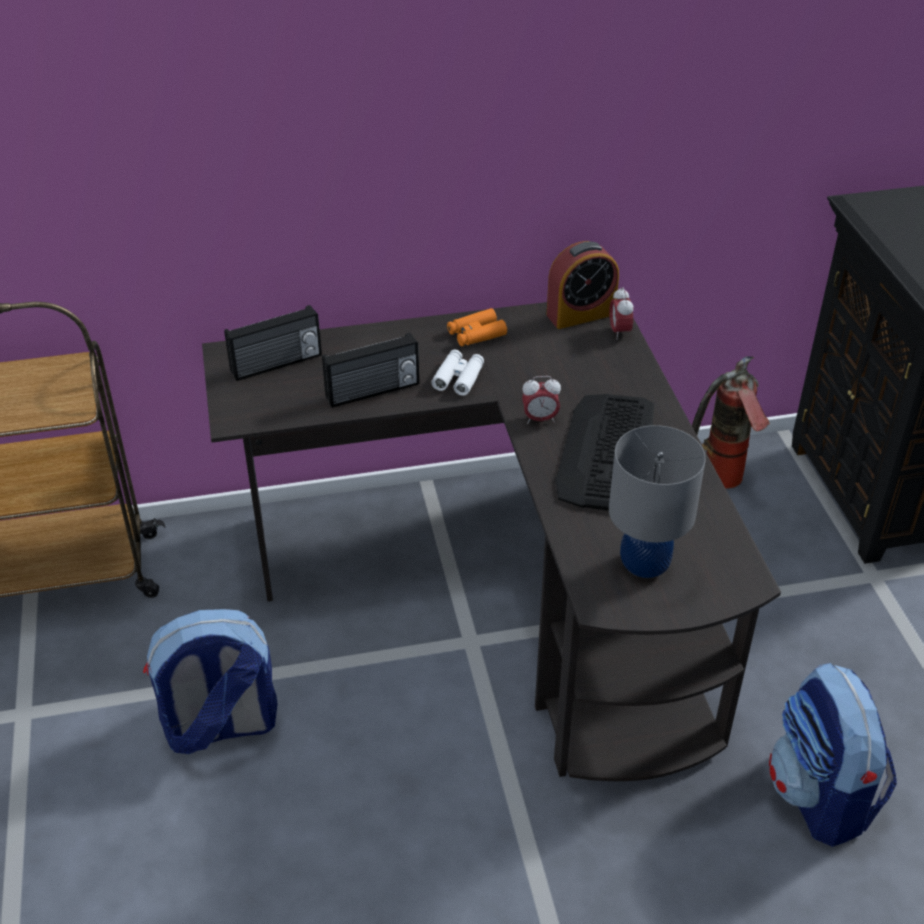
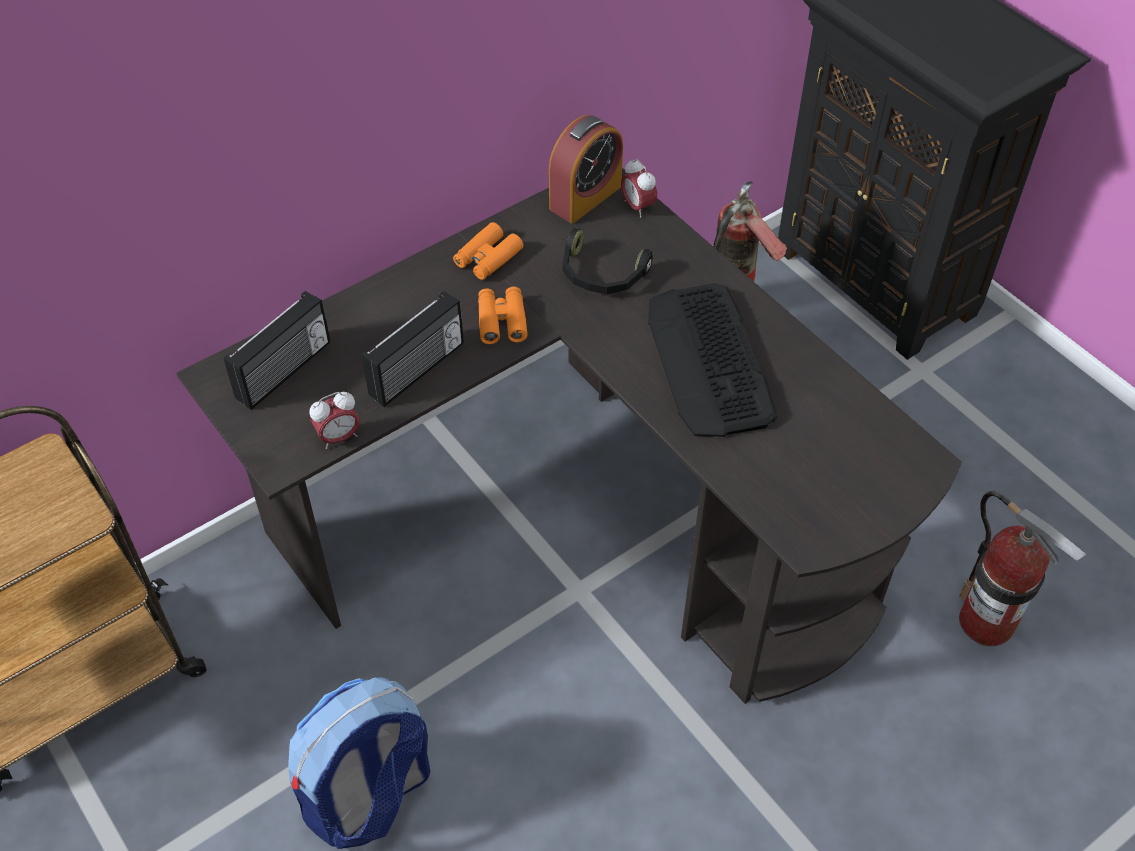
camera: 25 degrees left, 10 degrees up
(458, 378) = (502, 321): white binoculars -> orange binoculars
(540, 419) = (618, 344): alarm clock -> alarm clock (338, 437)
(558, 369) = (601, 275): none -> black headphones
(646, 567) = (824, 483): grey table lamp -> none
(820, 796) = (986, 622): backpack -> fire extinguisher

